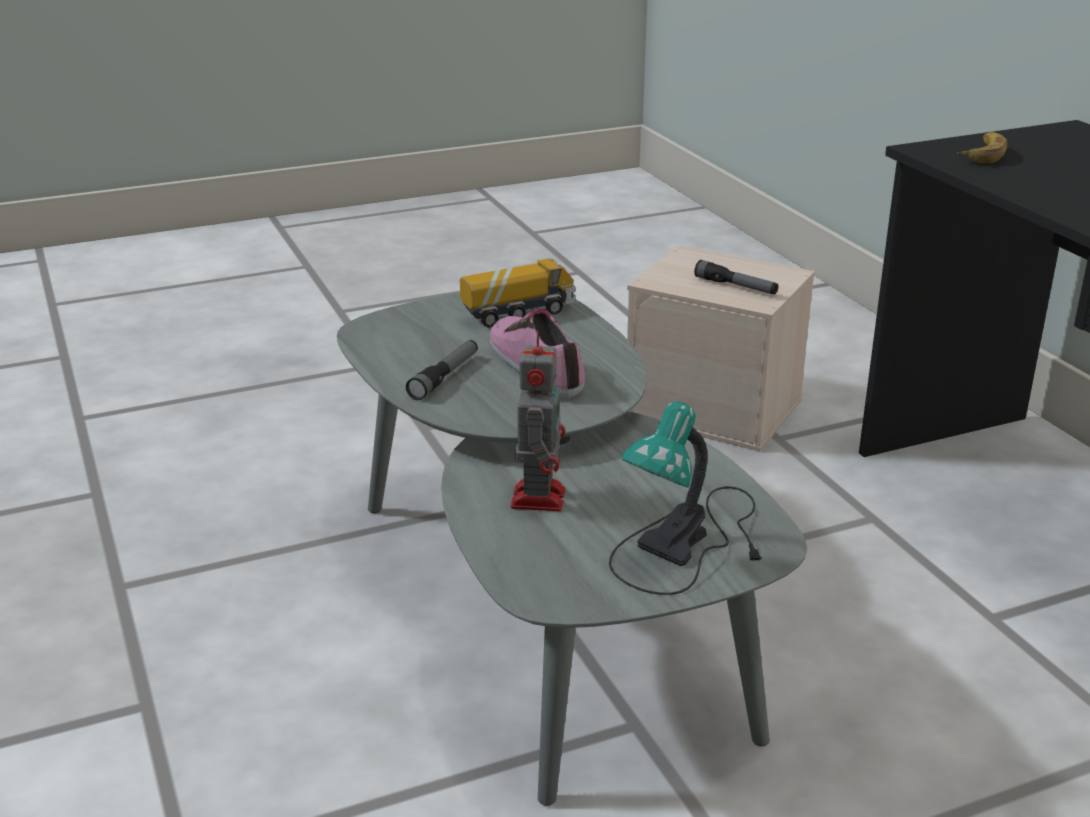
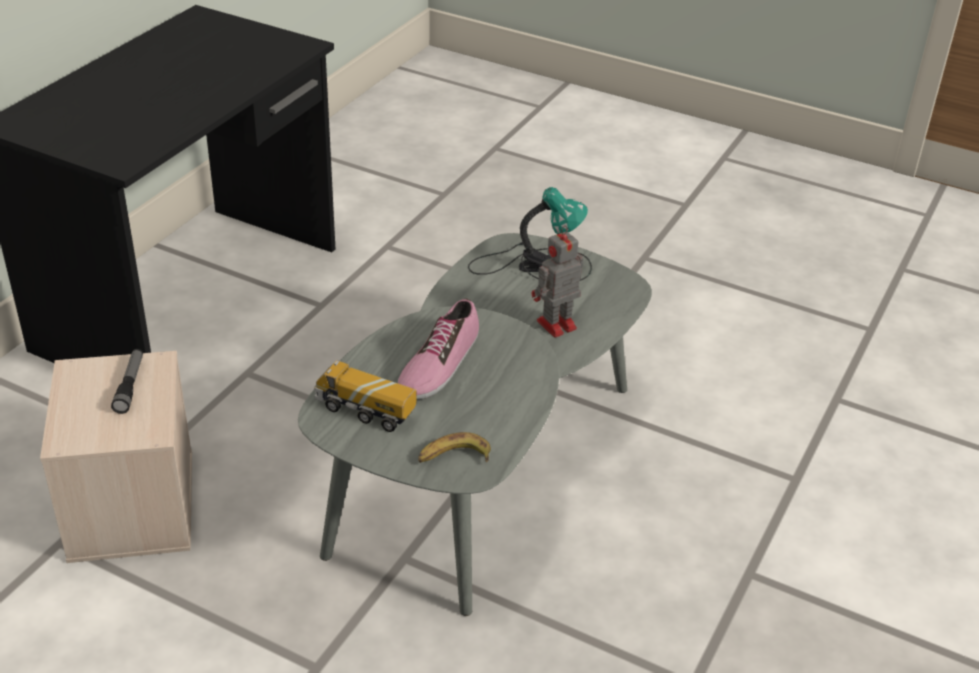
camera: 130 degrees left, 10 degrees up
(445, 377) = (500, 392): flashlight -> none
(983, 154) = (115, 142): banana -> banana (453, 457)

